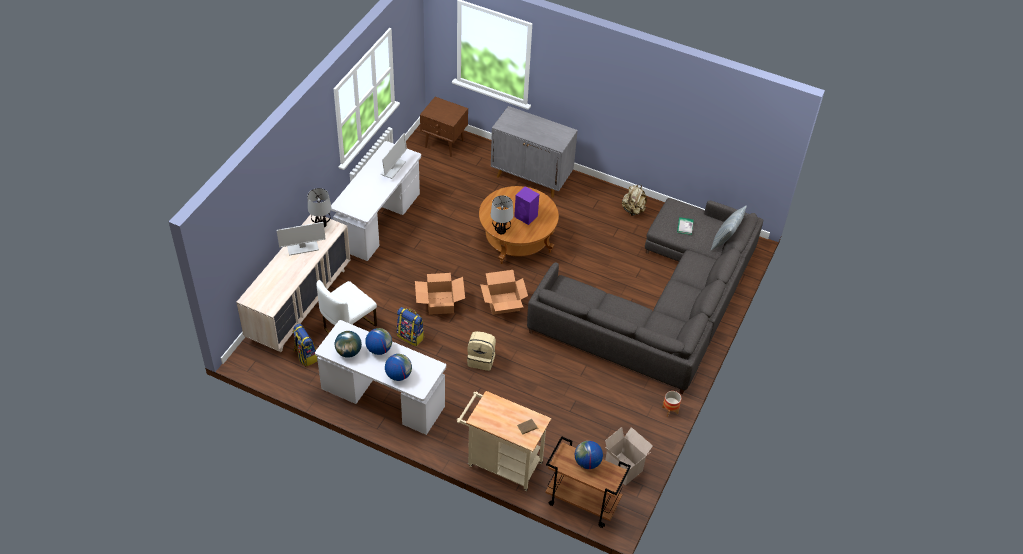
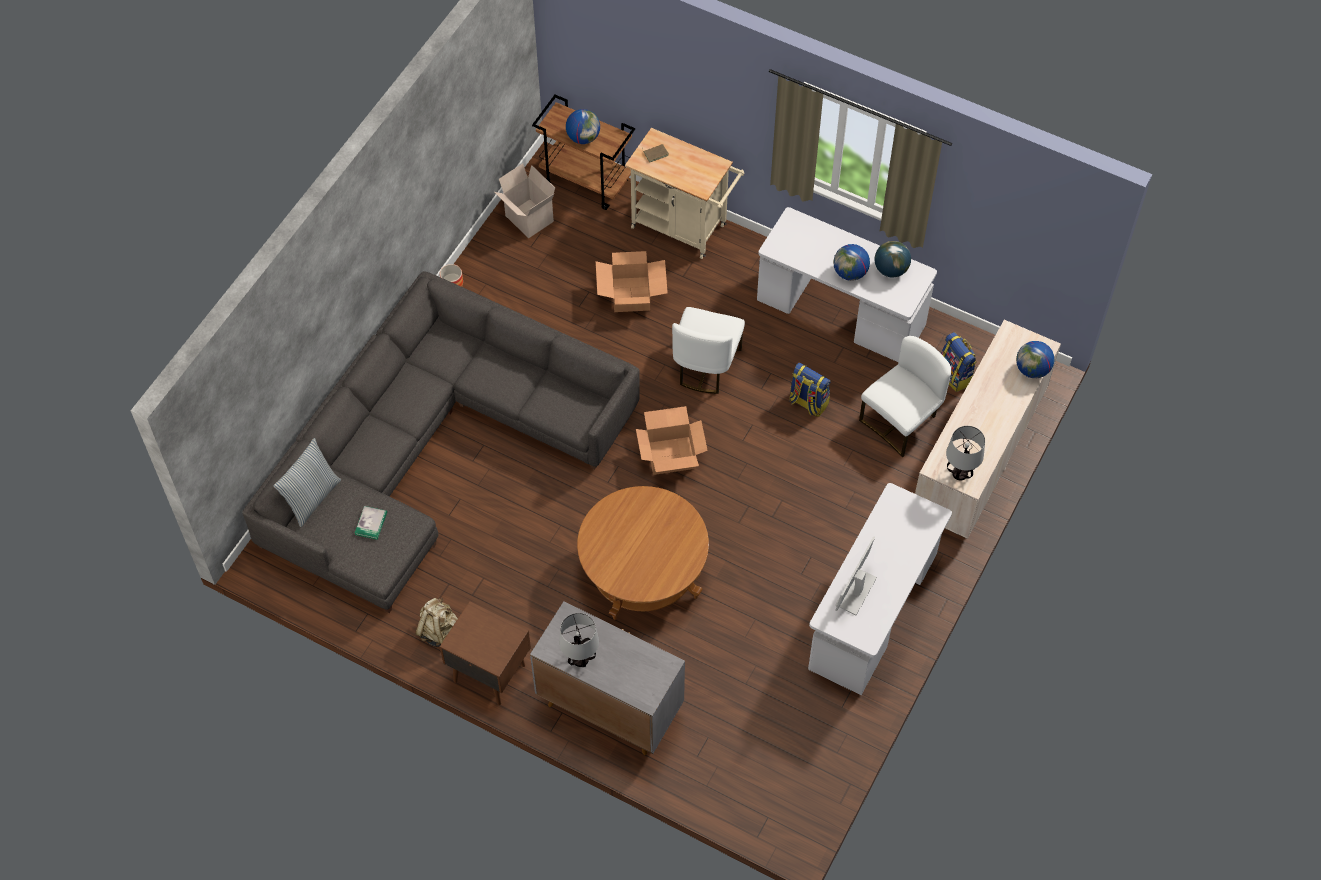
camera: 175 degrees left, 10 degrees up
(302, 248) = (982, 431): monitor -> none
(398, 375) = (821, 237): globe -> globe (1032, 370)
(440, 303) = (767, 456): cardboard box -> cardboard box (631, 294)
(444, 144) = (766, 791): brown nightstand -> brown nightstand (488, 672)
(481, 359) = (706, 366): beige backpack -> white chair
(500, 231) = (673, 508): table lamp -> table lamp (581, 659)
(526, 216) = (630, 536): purple speaker -> none

